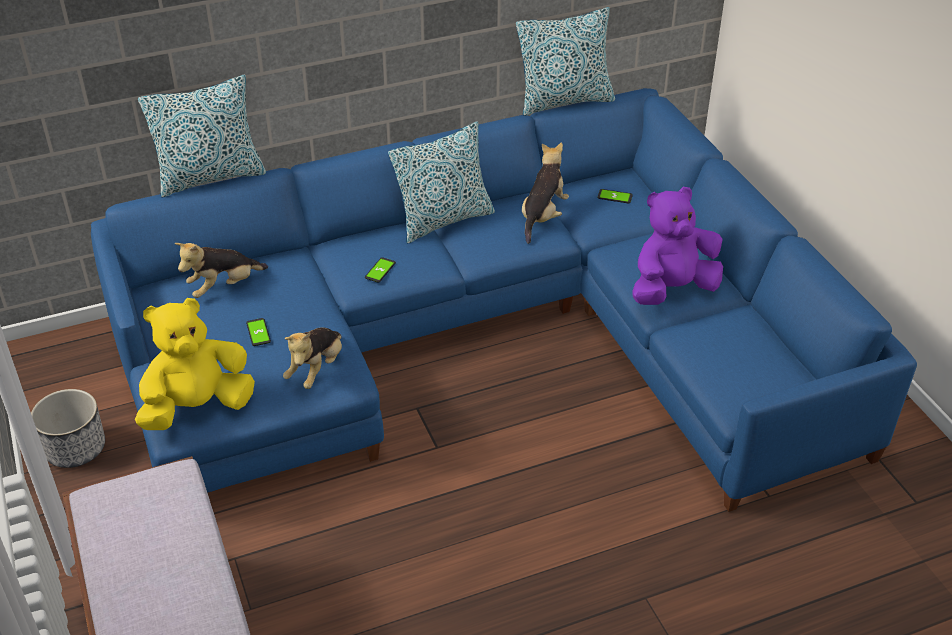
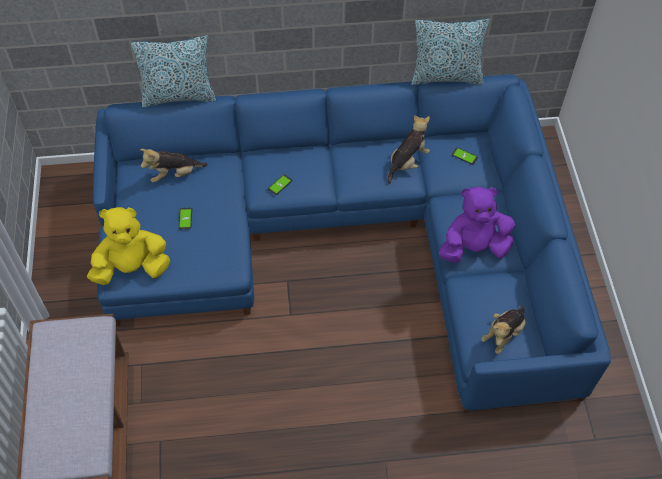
camera: 15 degrees right, 15 degrees up
(75, 449) = (66, 259): planter -> none
(316, 369) = (215, 256): plush toy -> plush toy (503, 334)
(444, 220) = (337, 150): pillow -> none

